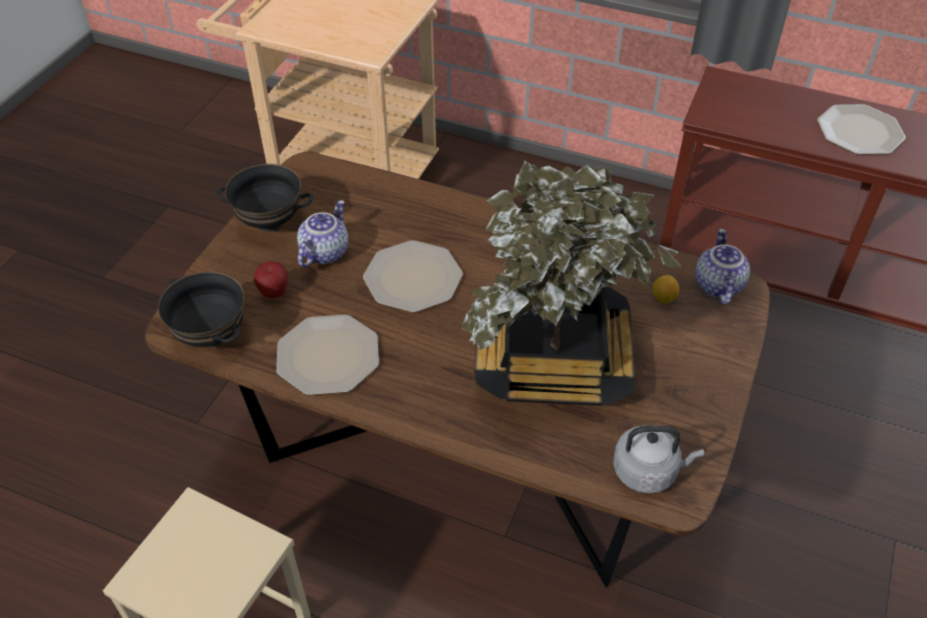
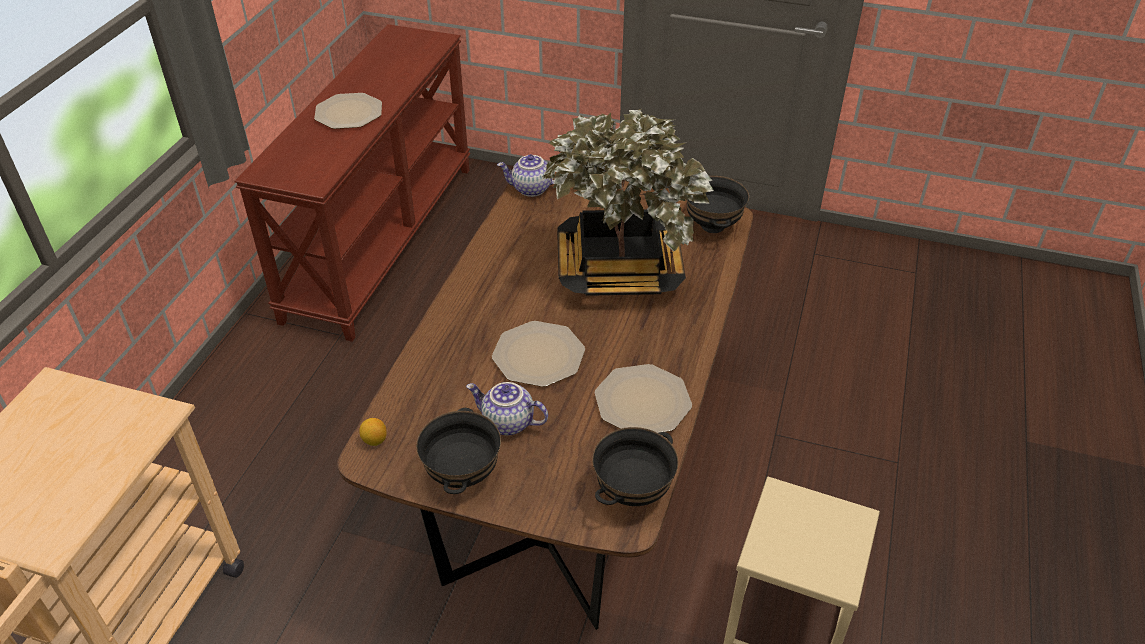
camera: 95 degrees left, 5 degrees down
(274, 293) = (569, 453): apple -> none
(648, 471) = (712, 226): grey kettle -> black bowl
(663, 298) = (548, 214): lemon -> lemon (374, 440)

